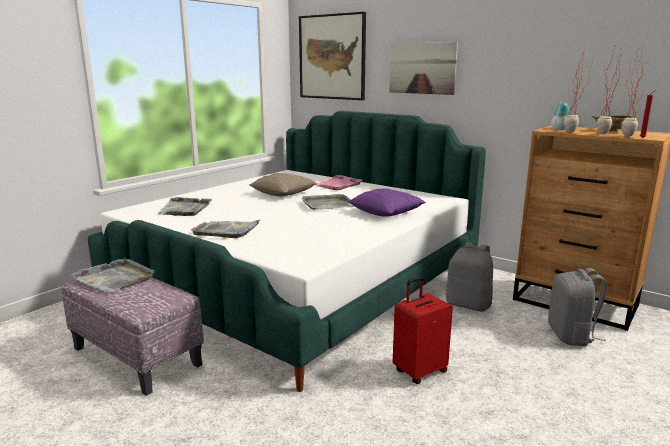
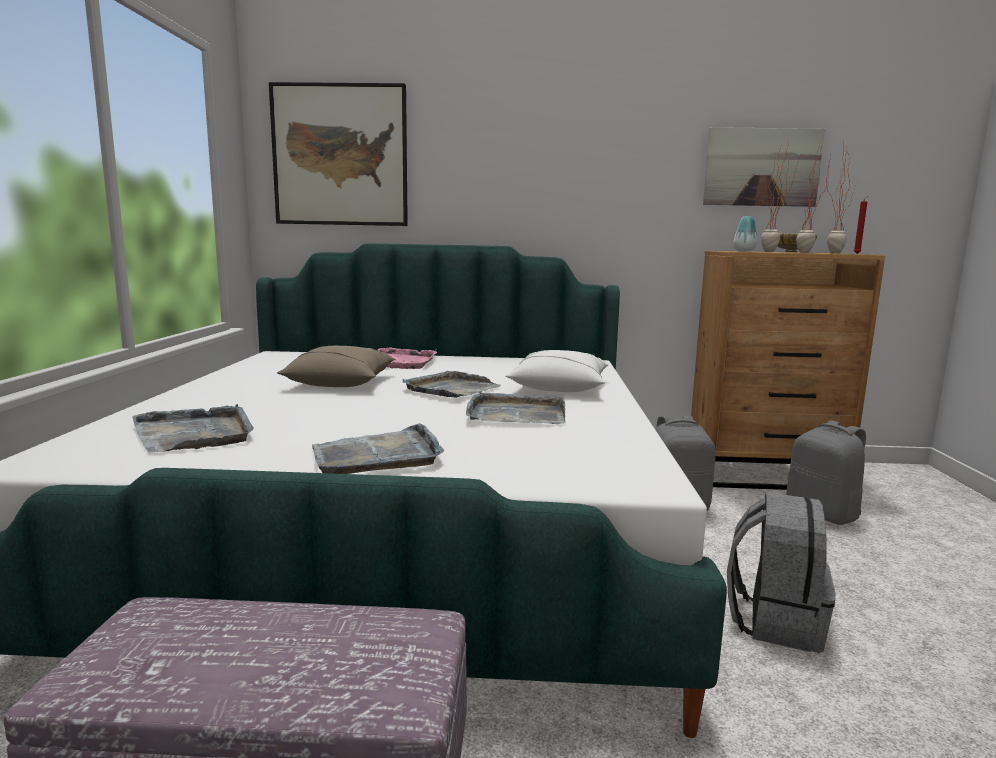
camera: 35 degrees left, 5 degrees down
(115, 278) = (192, 634): grey tray -> grey tray (515, 414)
(386, 212) = (559, 387): purple pillow -> white pillow
(419, 371) = (774, 621): red suitcase -> grey backpack
(422, 68) = (509, 176): picture -> picture (762, 167)

